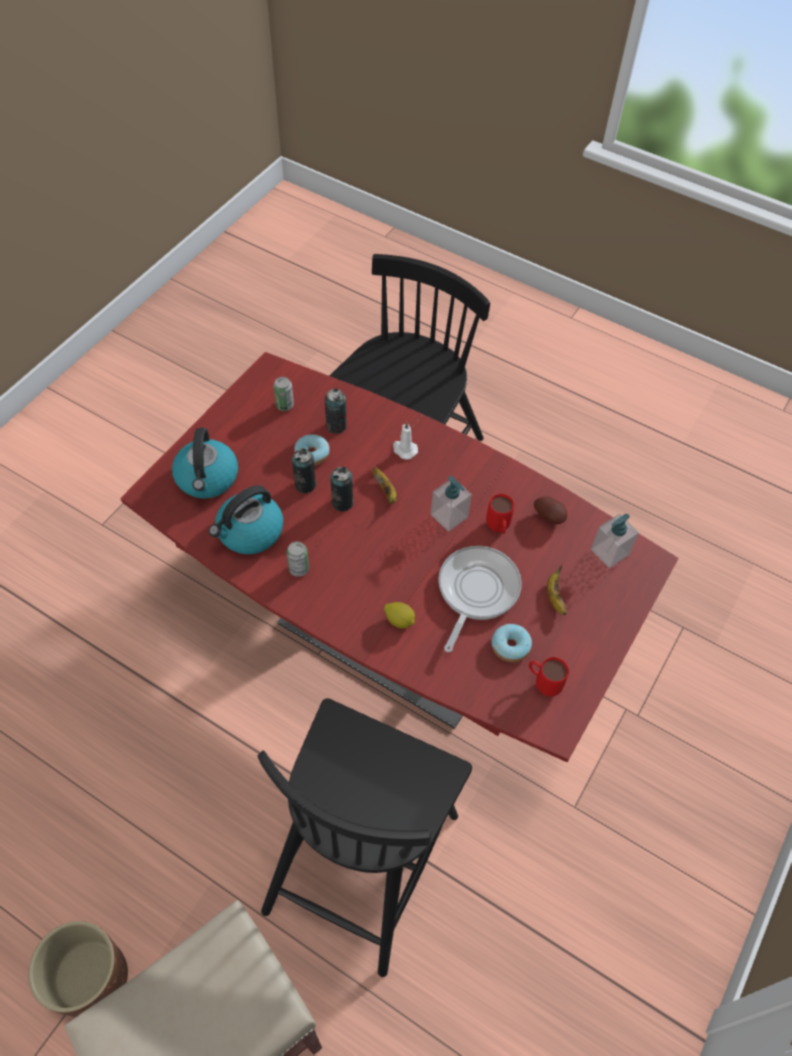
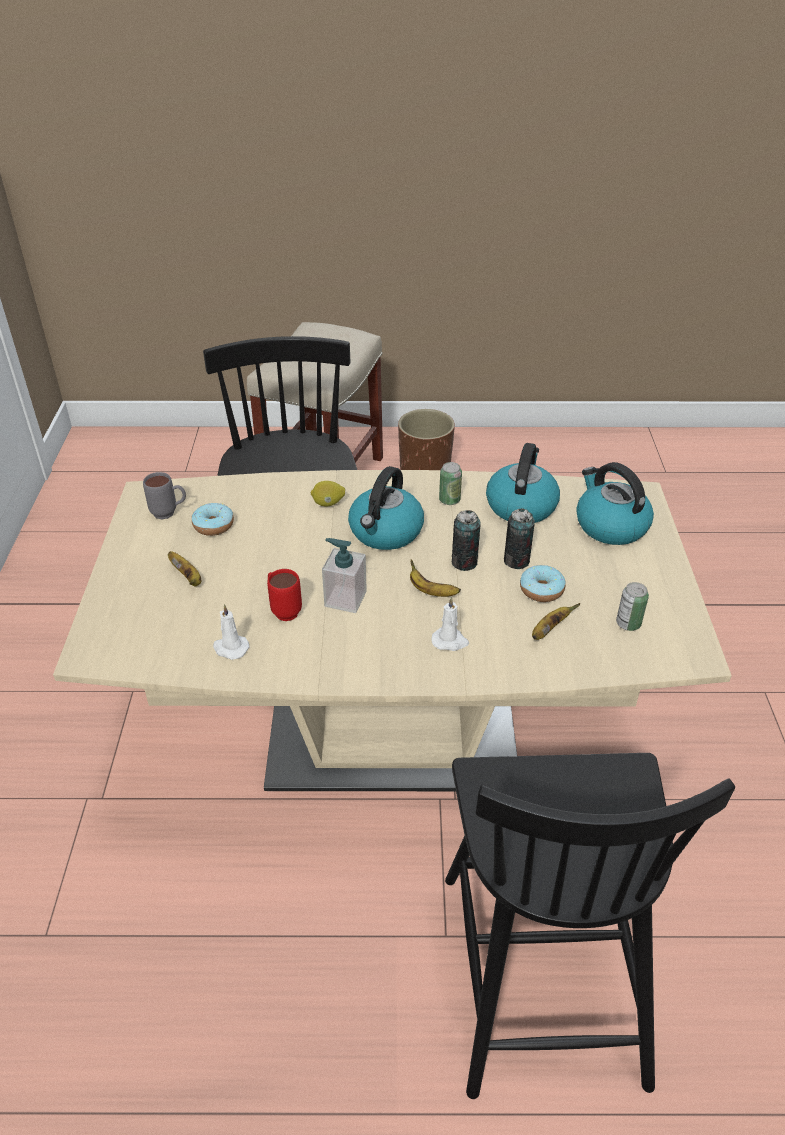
camera: 150 degrees right, 15 degrees down
(336, 426) = (549, 629): can -> banana
(376, 562) = (386, 532): none -> kettle
(391, 636) = (392, 741): red dining table -> beige dining table
(476, 591) = (272, 550): frying pan -> none
(543, 684) = (169, 514): red mug -> grey mug
(550, 516) = (230, 648): potato -> white candle
(609, 552) = (142, 642): soap dispenser -> none

